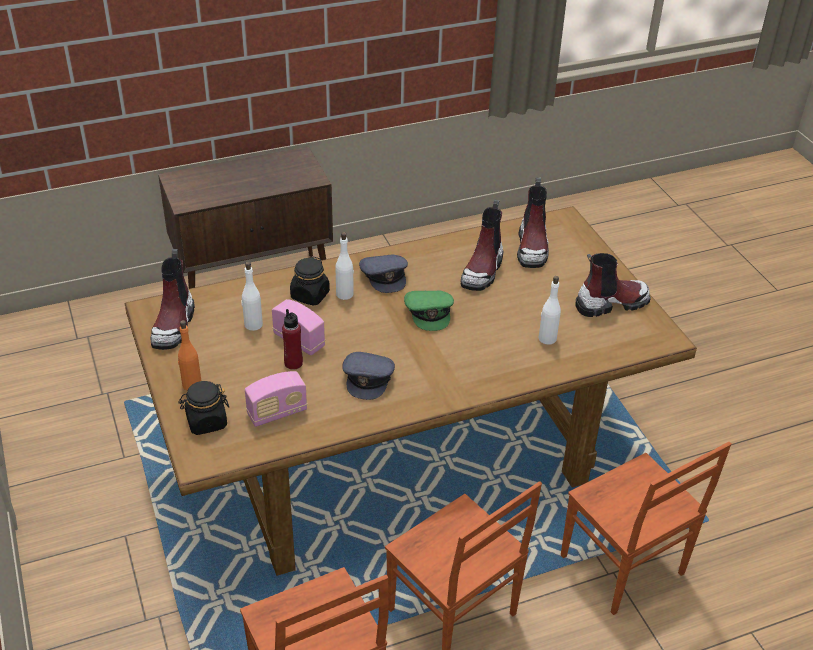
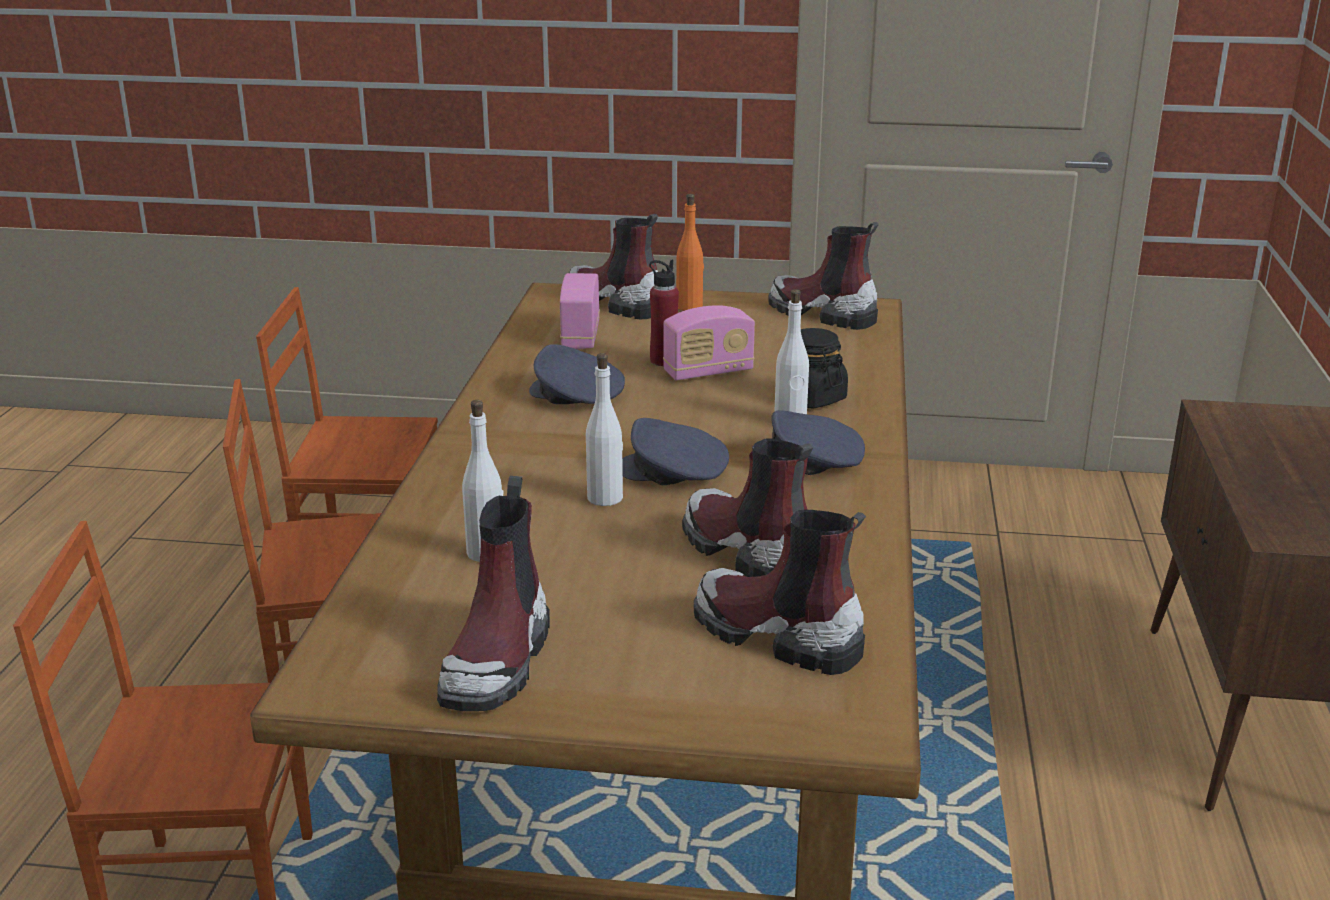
camera: 120 degrees right, 15 degrees down
(206, 422) = (613, 304): black jar -> boot
(253, 325) = (775, 353): white bottle -> white bottle (605, 498)
(429, 312) = (674, 472): green cap -> grey cap

